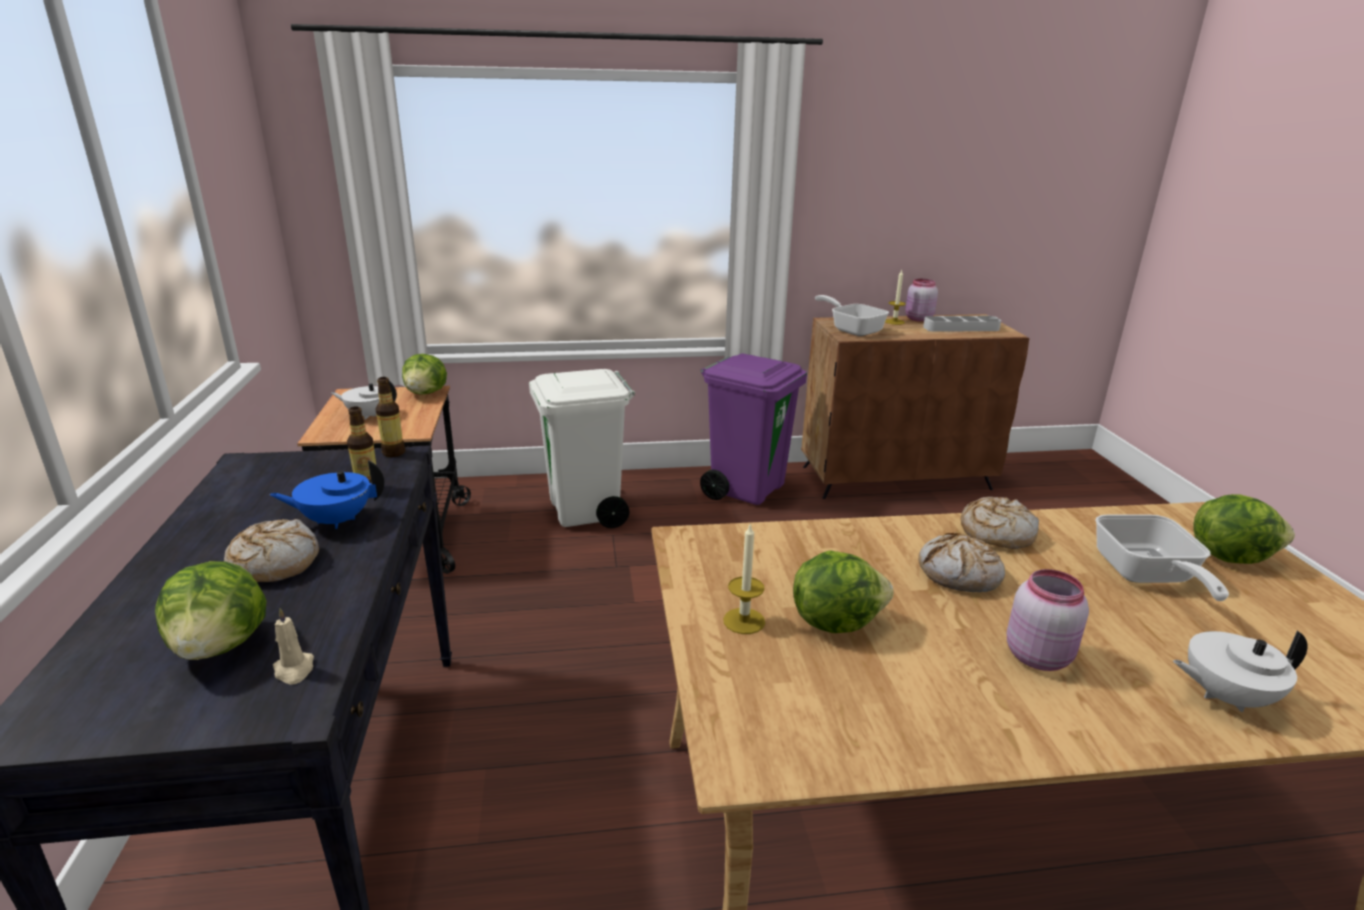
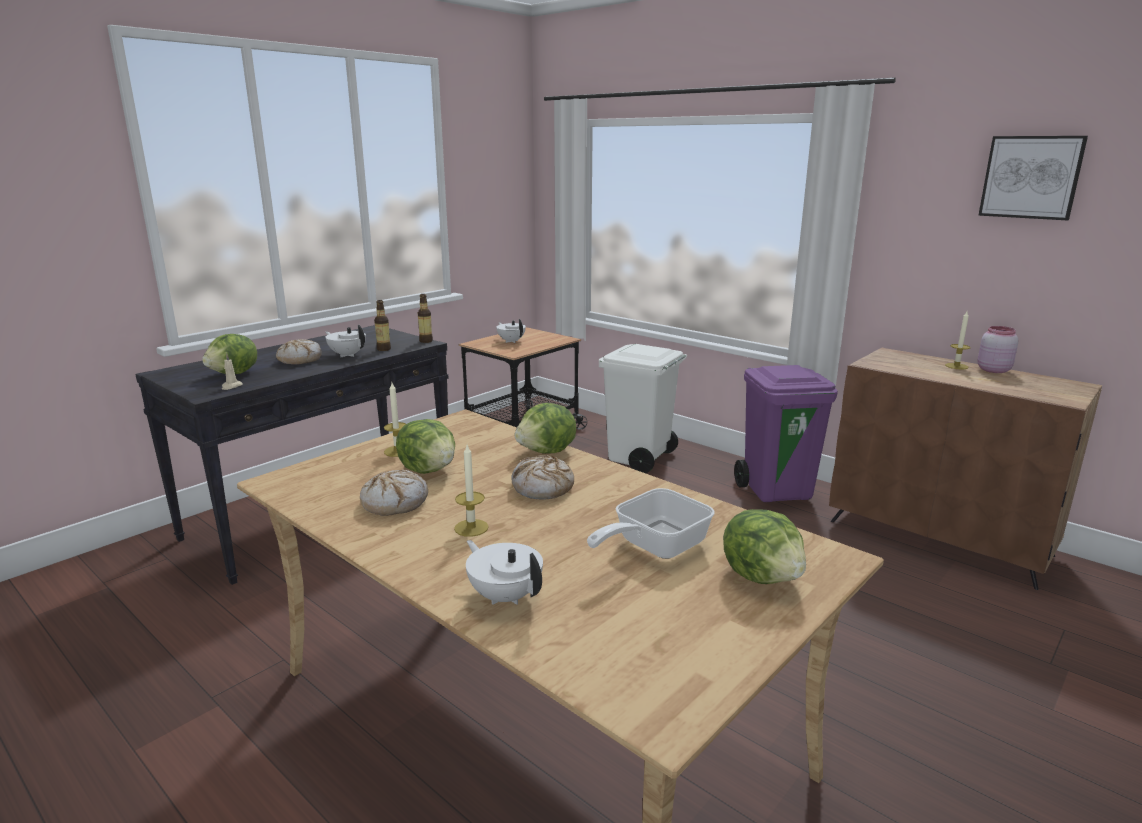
camera: 50 degrees right, 5 degrees down
(336, 520) = (347, 355): blue teapot -> white teapot
(426, 393) = (560, 339): lettuce -> lettuce (547, 452)
(852, 329) = (890, 361): frying pan -> none
(929, 141) = (1031, 177): none -> picture
(961, 328) = (1019, 386): grey tray -> none
(995, 533) = (627, 486): bread -> bread (395, 502)
(1038, 655) = (471, 528): pink jar -> candle

